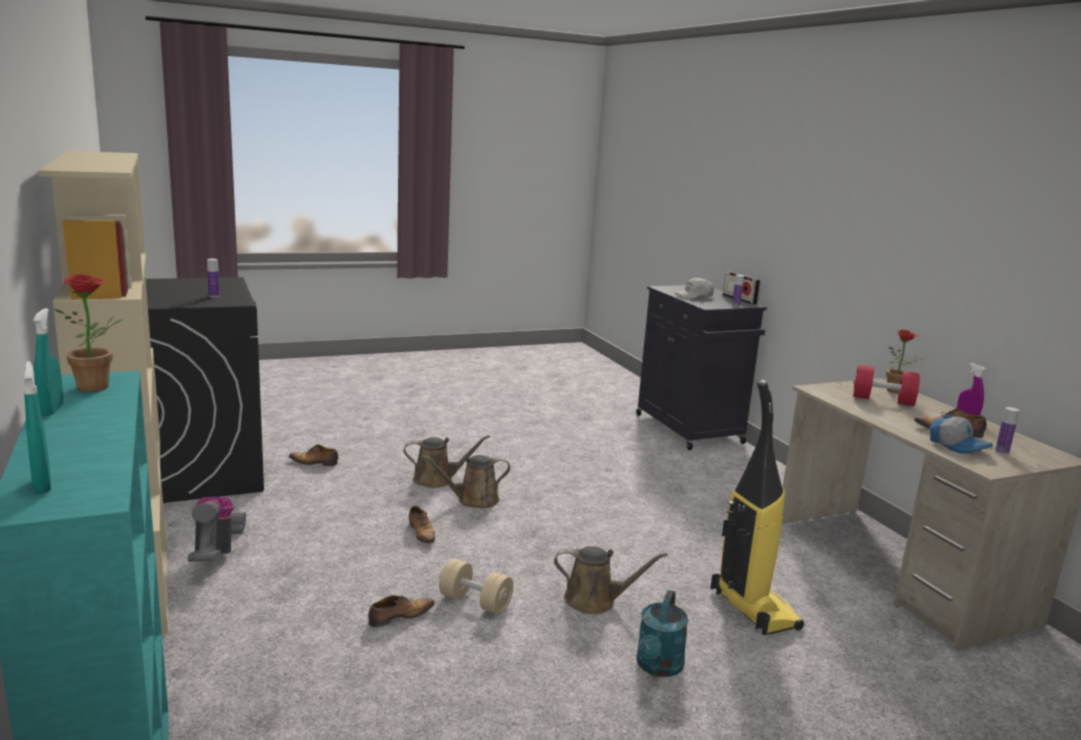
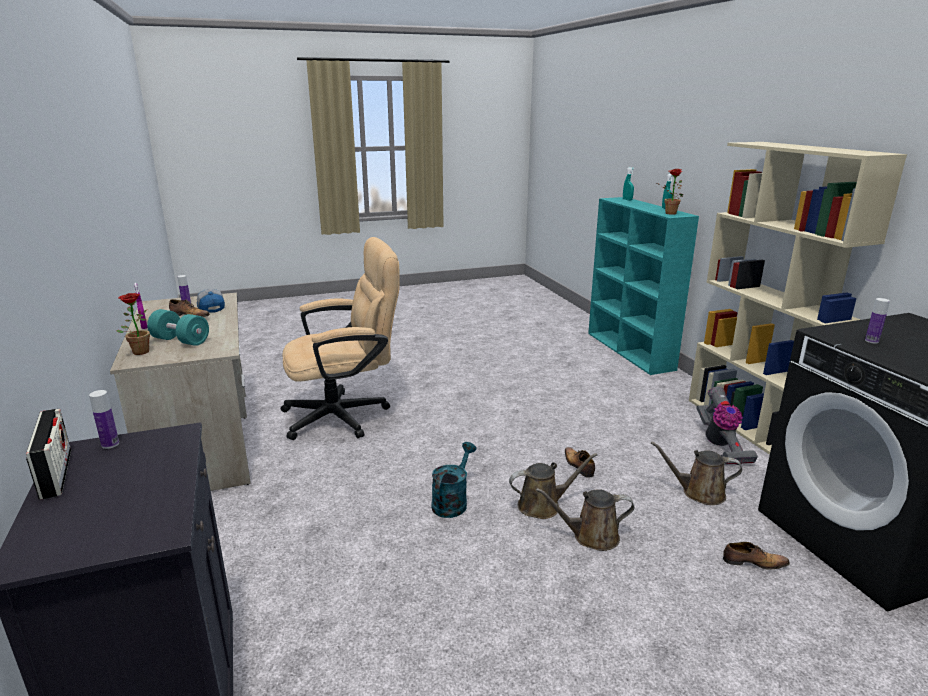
camera: 175 degrees left, 5 degrees up
(399, 617) = (567, 409): shoe -> none
(475, 602) = (524, 417): beige dumbbell -> none
(595, 601) = (447, 418): brown watering can -> brown watering can (699, 493)
(658, 667) = (423, 389): turquoise watering can -> turquoise watering can (452, 501)
(694, 296) = (142, 482): white cap -> none
(752, 609) = (346, 415): vacuum cleaner -> beige office chair
(882, 400) = (180, 341): red dumbbell -> turquoise dumbbell

